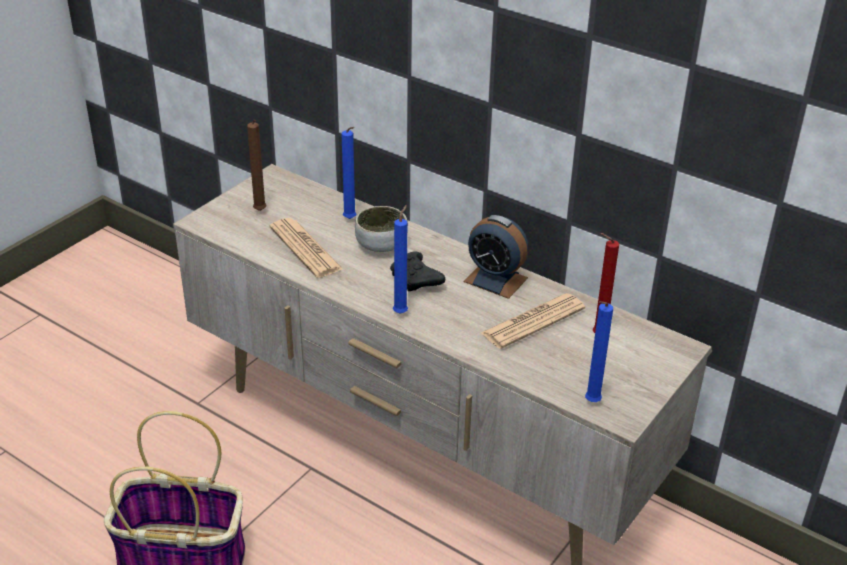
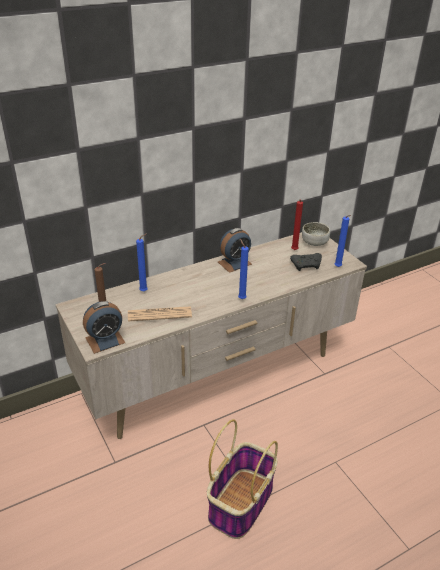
camera: 65 degrees left, 0 degrees up
(221, 223) = (105, 340): none -> alarm clock
(381, 245) = (177, 288): bowl -> bowl (314, 242)
(416, 280) = (218, 286): black game controller -> black game controller (307, 265)
(533, 321) = (273, 263): newspaper -> none

